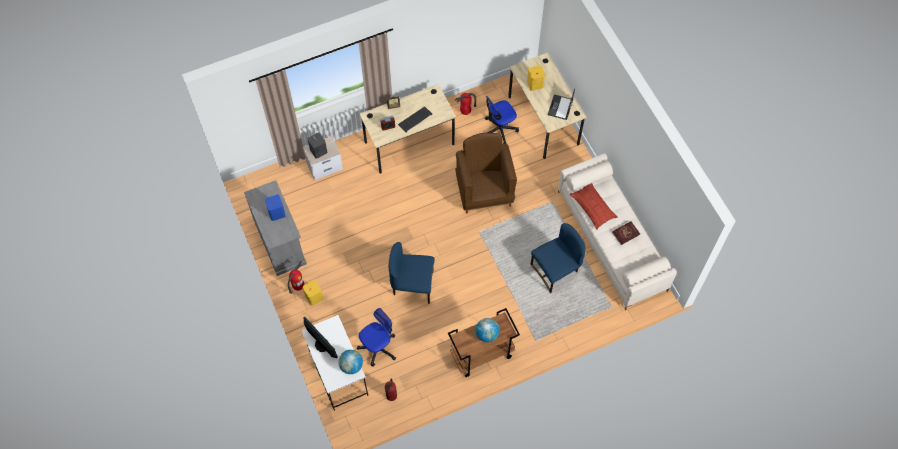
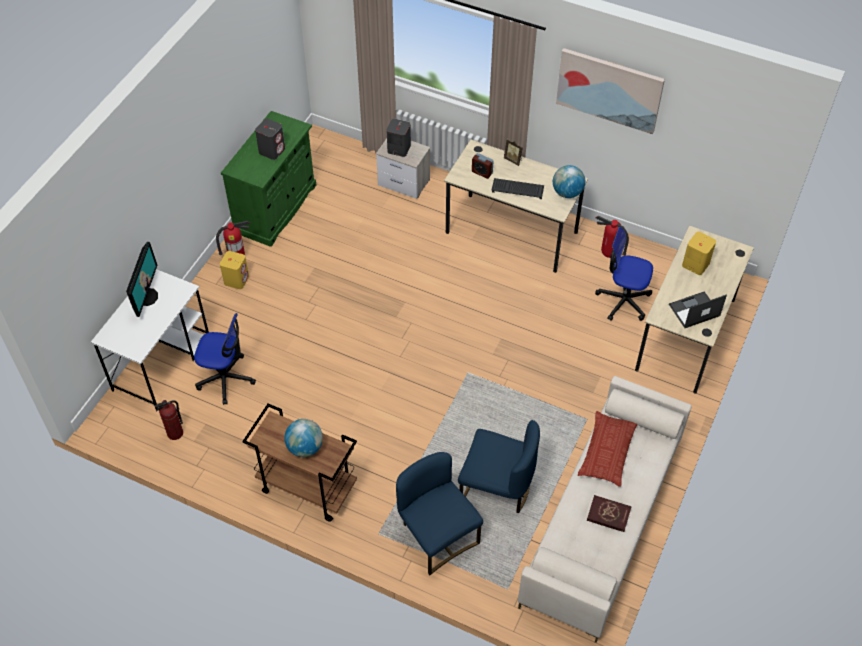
camera: 50 degrees right, 10 degrees down
(276, 212) = (272, 150): blue speaker -> grey speaker
(280, 242) = (275, 208): grey cabinet -> green cabinet
(351, 366) = (143, 341): globe -> globe (567, 193)
(413, 285) = (336, 357): blue chair -> blue chair (437, 536)
(433, 32) = (609, 89): none -> picture
(484, 192) = (526, 342): brown armchair -> none

